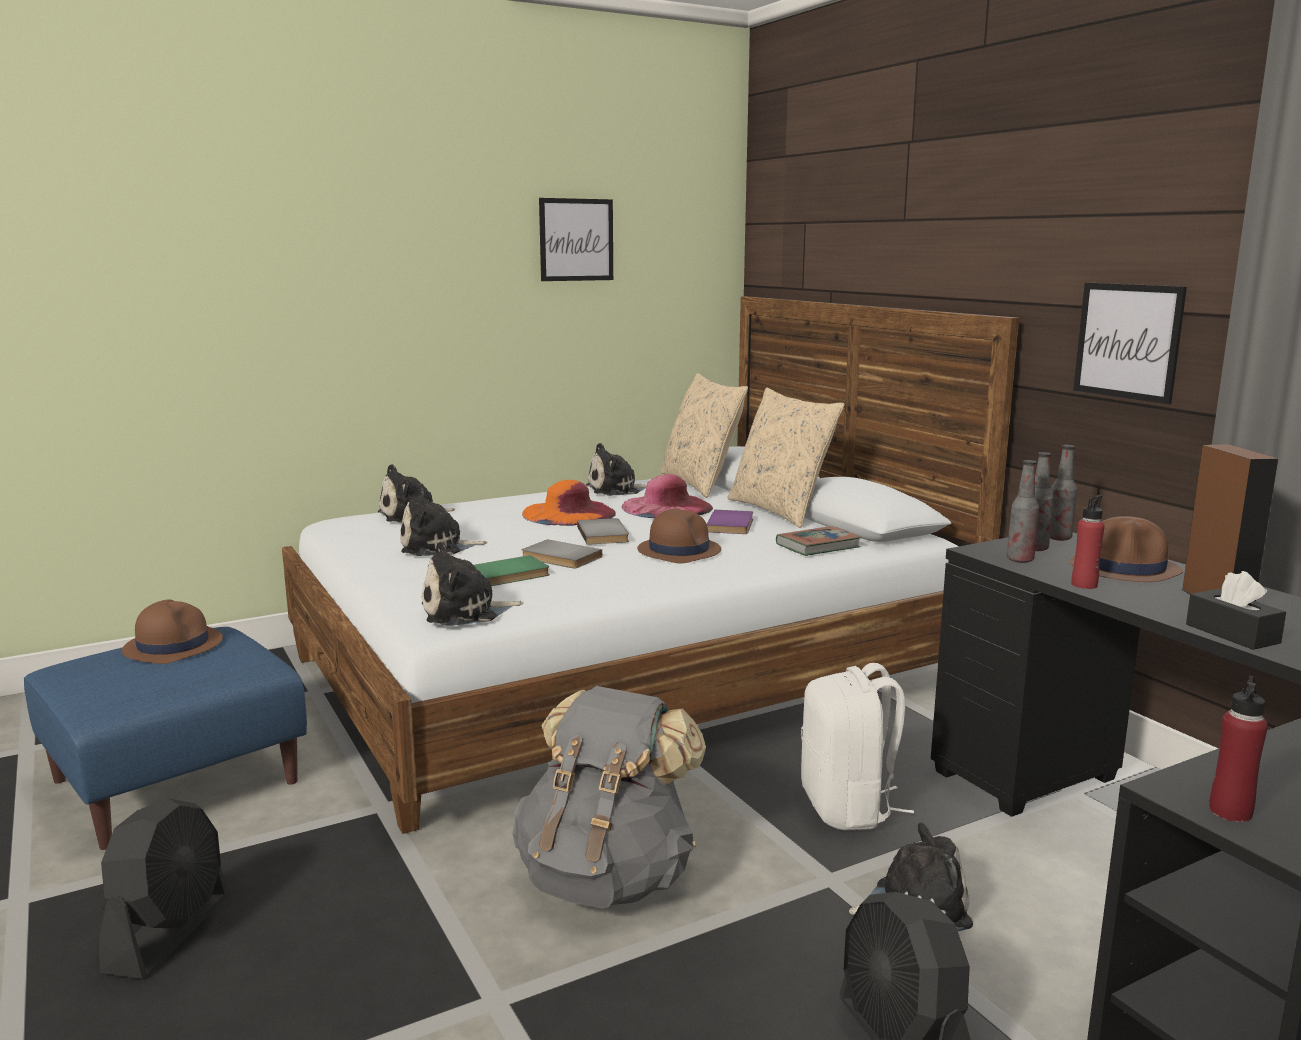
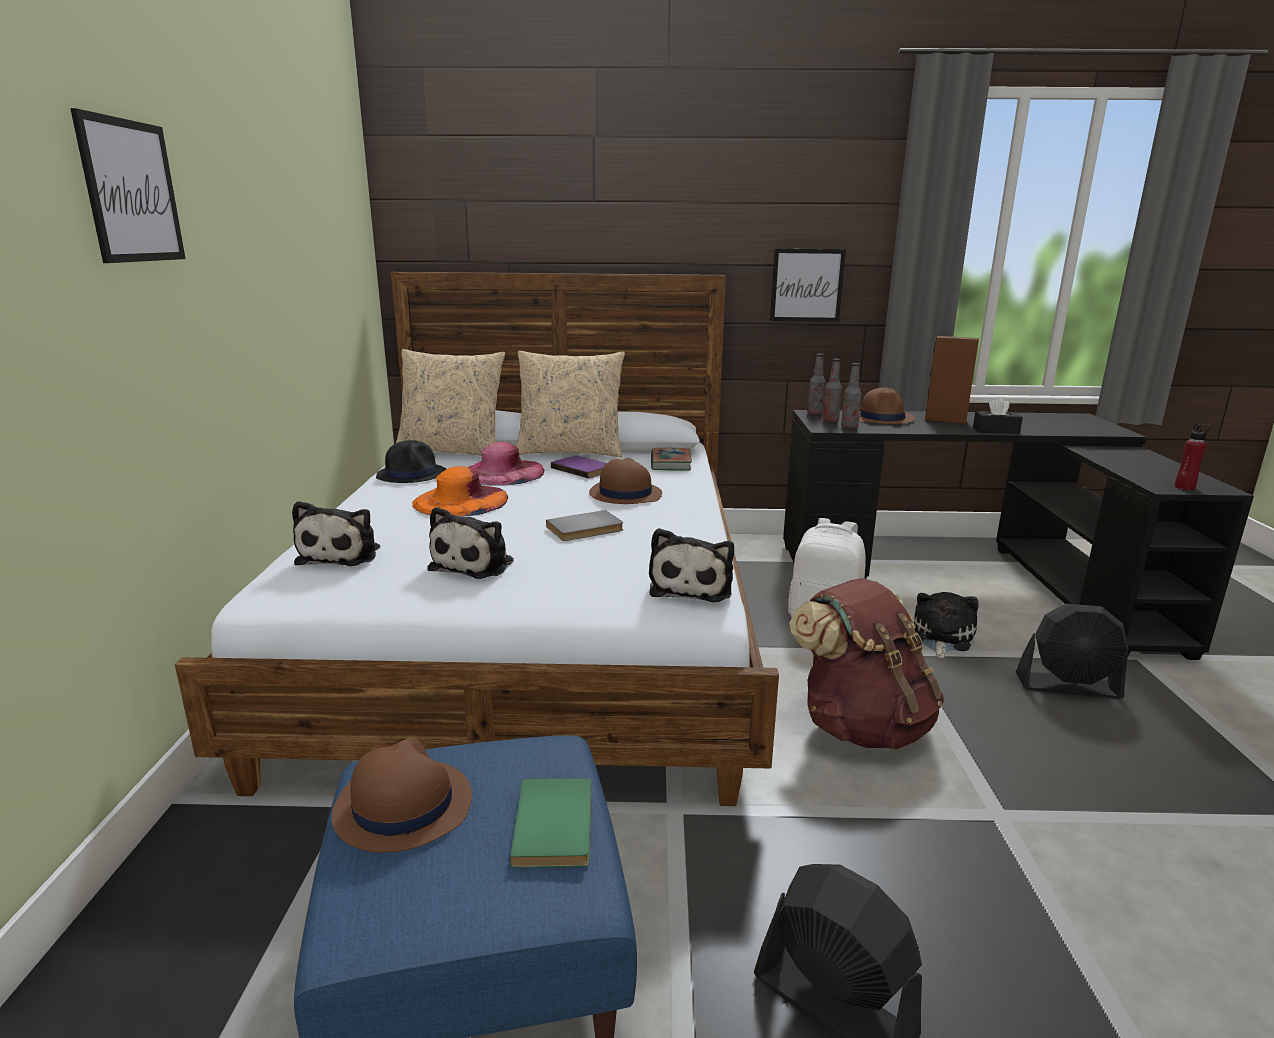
camera: 60 degrees left, 5 degrees up
(508, 575) = (610, 554): green book -> green book (558, 825)
(576, 240) = (297, 211): picture -> picture (131, 191)
(605, 534) = (547, 503): grey book -> none
(607, 877) = (861, 725): grey backpack -> brown backpack
(616, 490) = (412, 474): plush toy -> black hat
(1084, 585) = (904, 429): red bottle -> none

